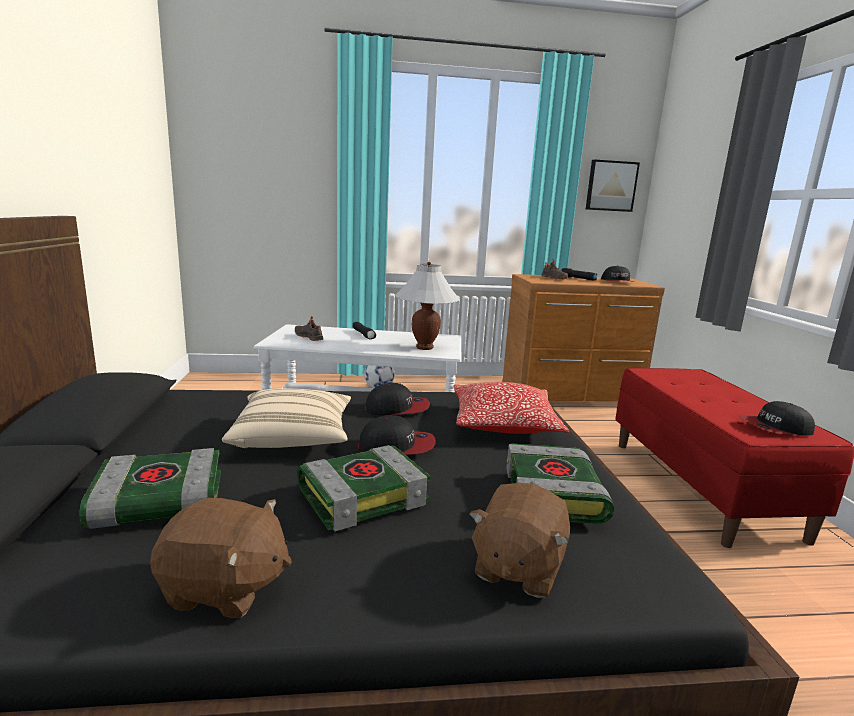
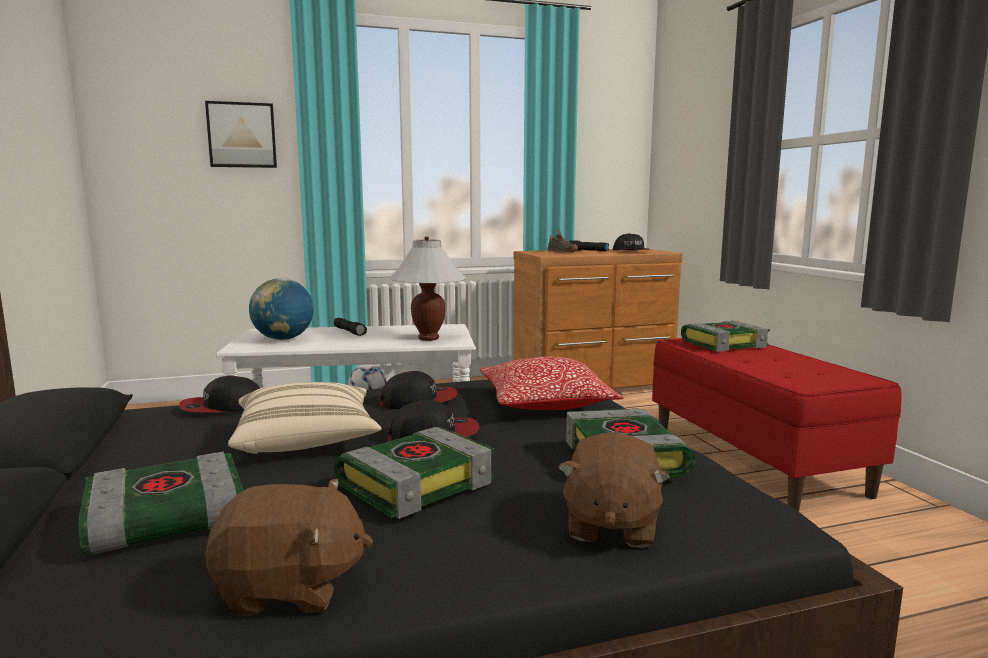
camera: 10 degrees left, 5 degrees down
(309, 337) = (283, 339): black shoe -> globe
(611, 186) = (610, 148): picture -> picture (242, 135)
(687, 379) = (724, 344): none -> book
(775, 428) = (823, 378): cap -> cap (223, 408)

